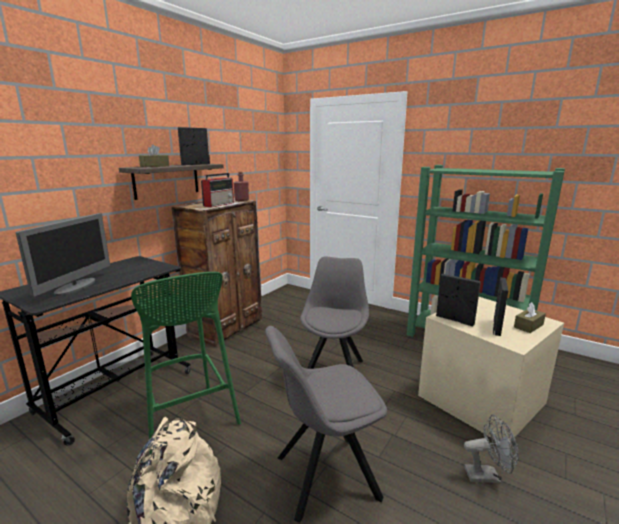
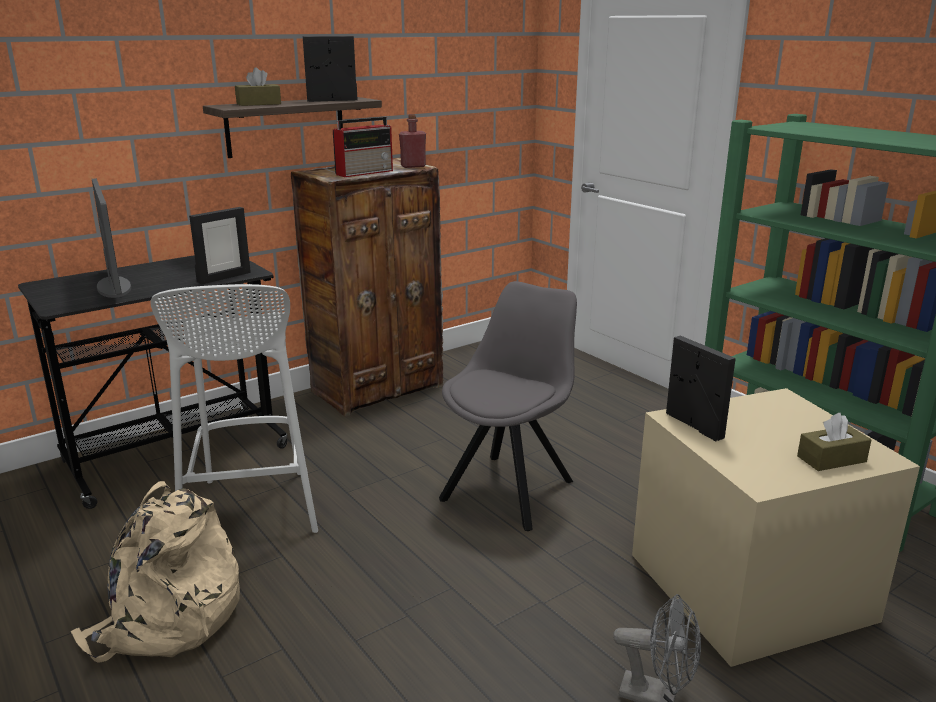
camera: 20 degrees right, 5 degrees up
(76, 287) = (114, 287): monitor -> monitor turned 60 degrees counterclockwise
(189, 418) = (251, 509): green stool -> white stool
(325, 476) = (394, 629): grey chair -> none
(496, 327) = (761, 449): picture frame -> picture frame (224, 277)

